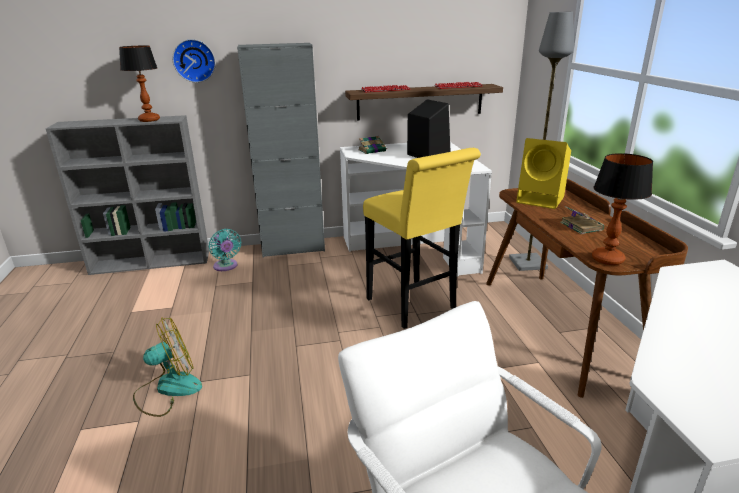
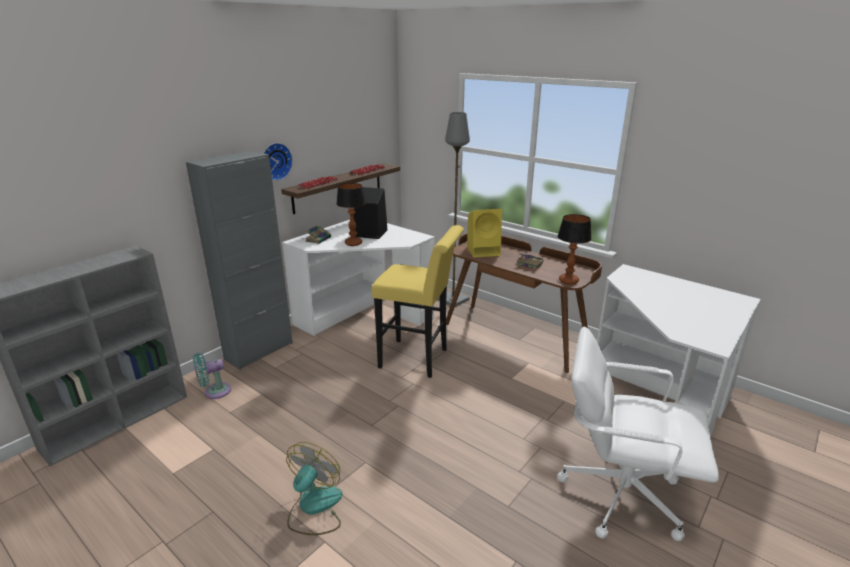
camera: 40 degrees left, 0 degrees up
(149, 120) = (107, 260): table lamp -> table lamp (353, 243)
(194, 60) = (138, 185): wall clock -> wall clock (275, 161)
(226, 267) = (214, 392): turquoise fan -> turquoise fan turned 135 degrees clockwise

